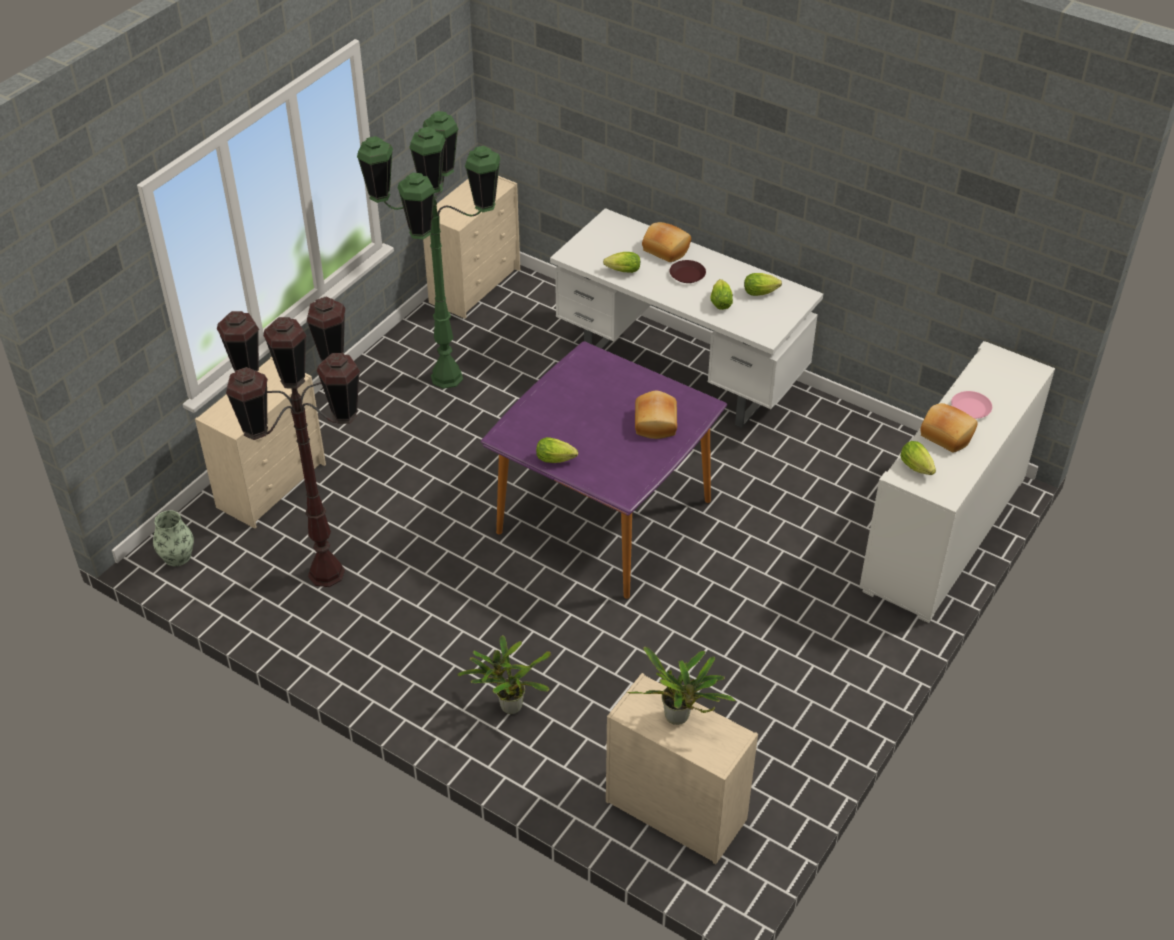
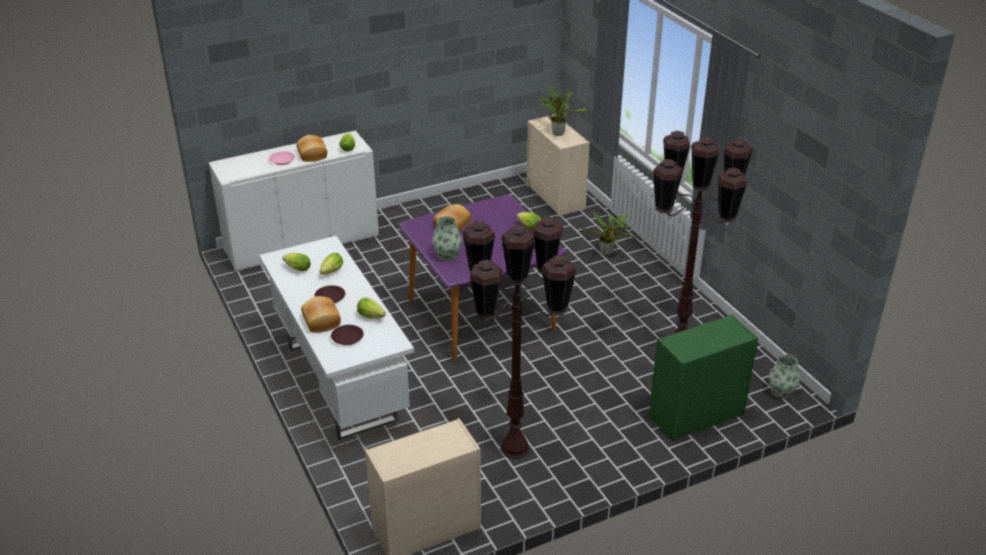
camera: 150 degrees left, 10 degrees down
(272, 484) = (695, 415): beige dresser -> green dresser
(447, 377) = (514, 448): green floor lamp -> brown floor lamp
(620, 377) = (447, 255): none -> vase
(622, 243) = (347, 338): none -> brown plate

